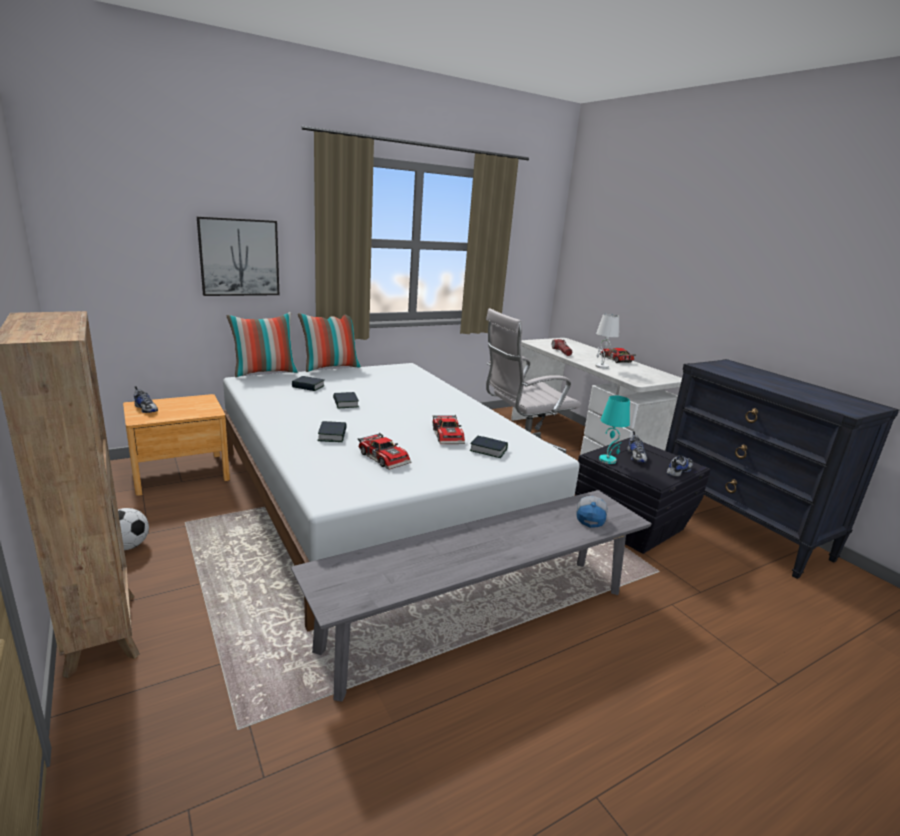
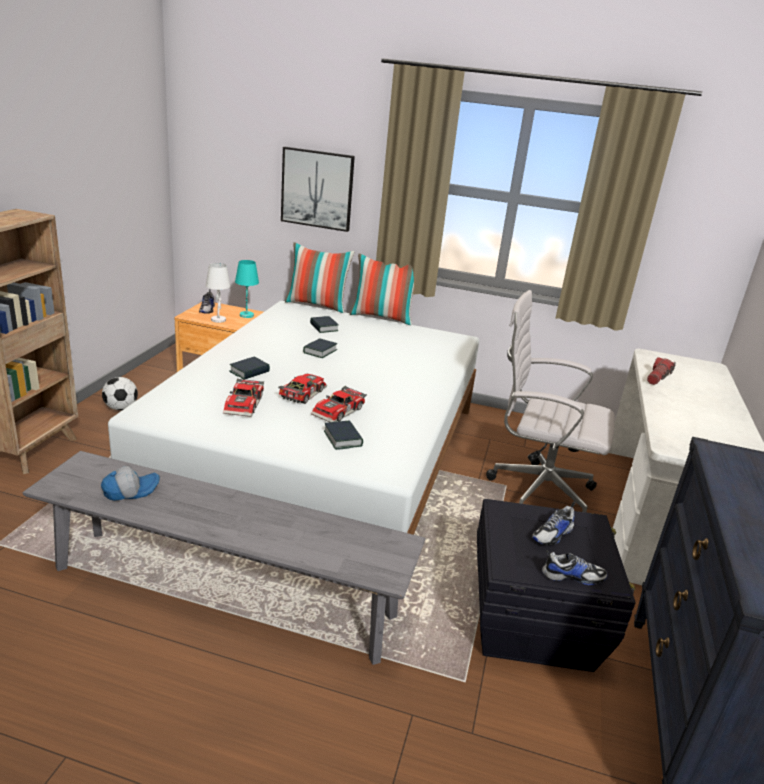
camera: 45 degrees right, 5 degrees up
(589, 516) = (354, 550): cap -> cap (130, 490)
(601, 366) = (667, 411): white table lamp -> white table lamp (218, 319)
(608, 460) = (503, 519): turquoise table lamp -> turquoise table lamp (247, 315)
(615, 359) = (723, 412): toy car -> toy car (301, 393)

